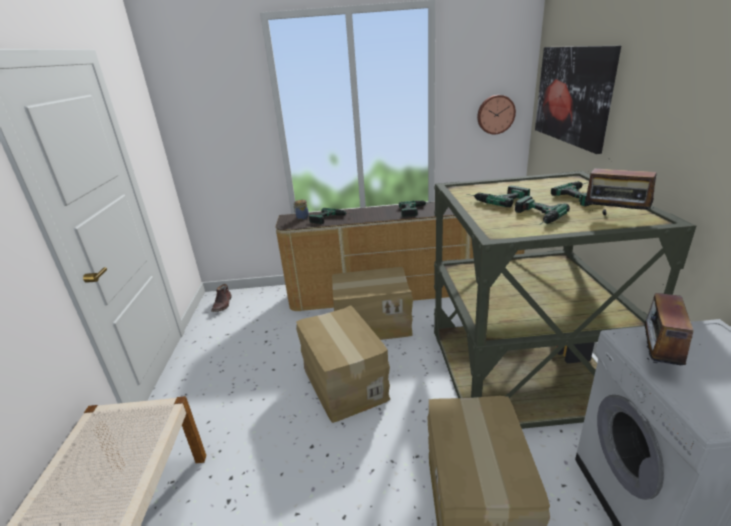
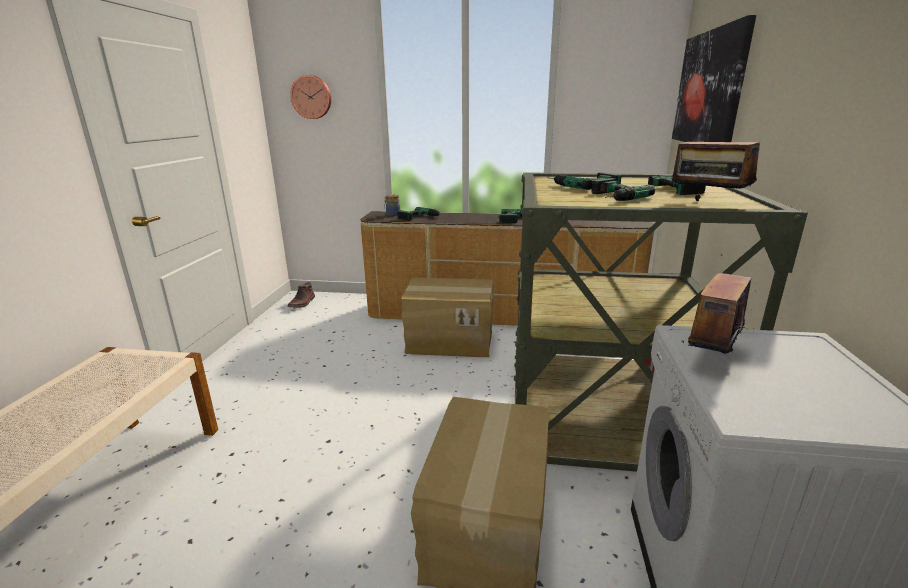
camera: 10 degrees right, 5 degrees down
(343, 383) = (391, 389): cardboard box -> none
(495, 114) = (627, 119): wall clock -> wall clock (311, 97)

